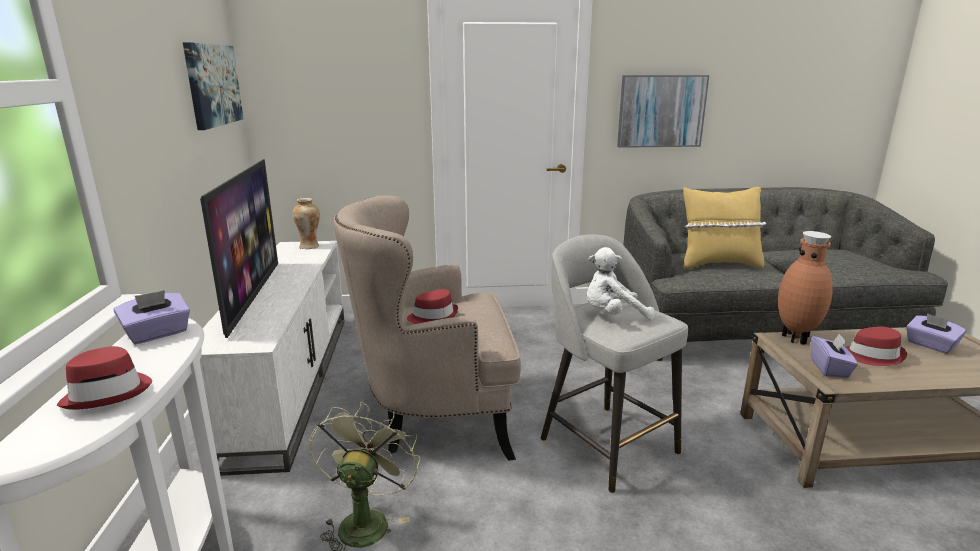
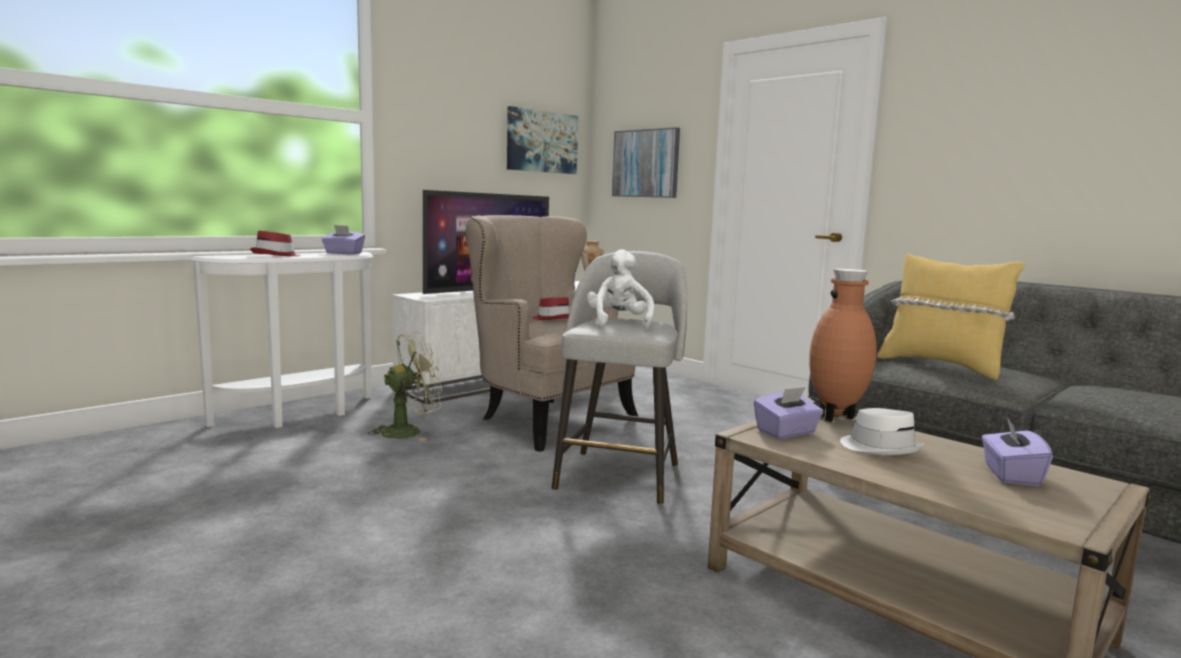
camera: 50 degrees right, 10 degrees down
(613, 315) = (619, 323): white plush toy -> white plush toy turned 45 degrees clockwise
(661, 111) = (972, 170): picture -> picture (646, 163)
(872, 355) = (880, 448): red hat -> white hat

